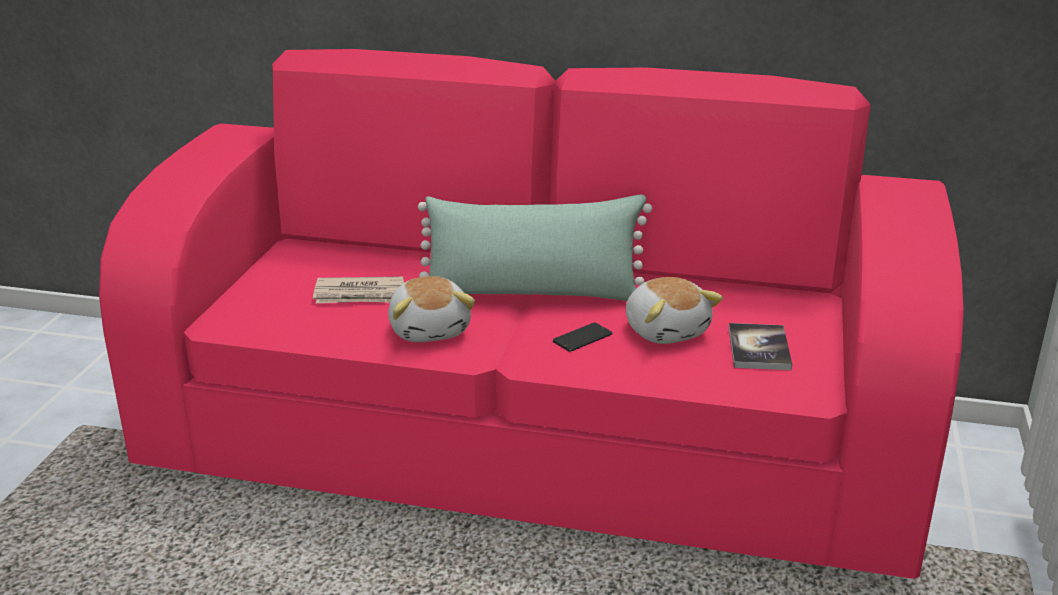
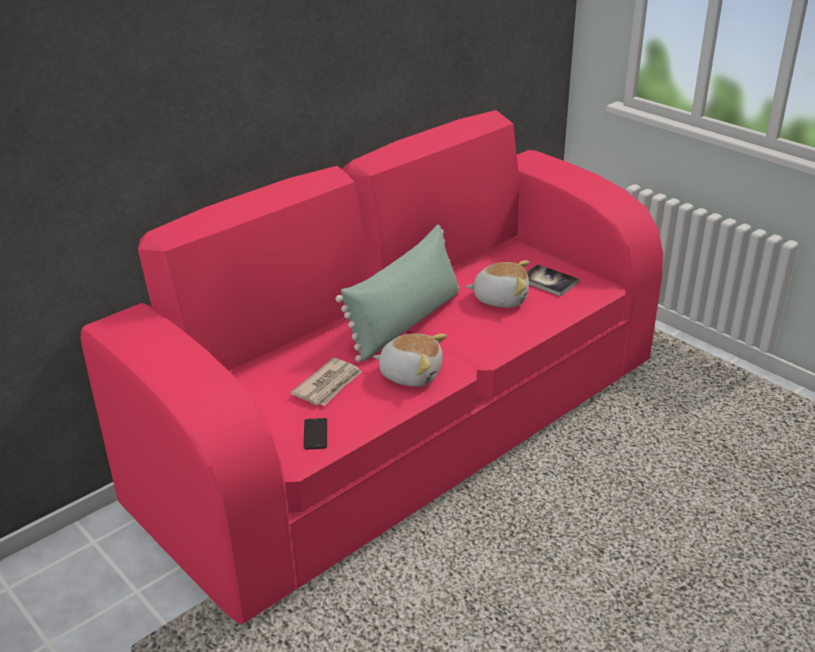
camera: 55 degrees left, 5 degrees up
(582, 338) = (480, 327): phone -> phone (315, 434)

